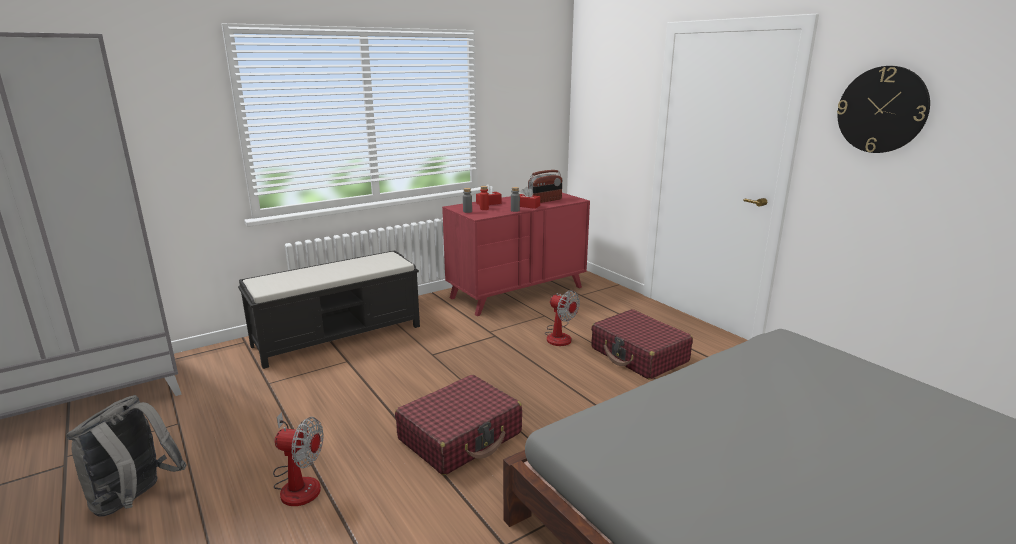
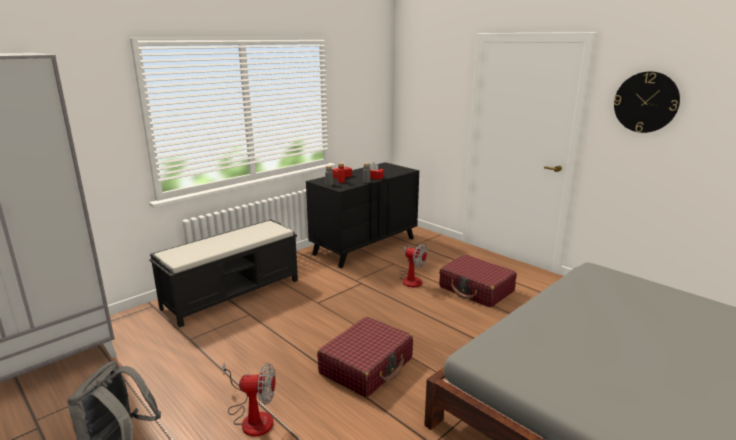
camera: 10 degrees left, 0 degrees up
(517, 292) = (365, 246): red dresser -> black dresser
(545, 201) = (385, 172): radio -> none

